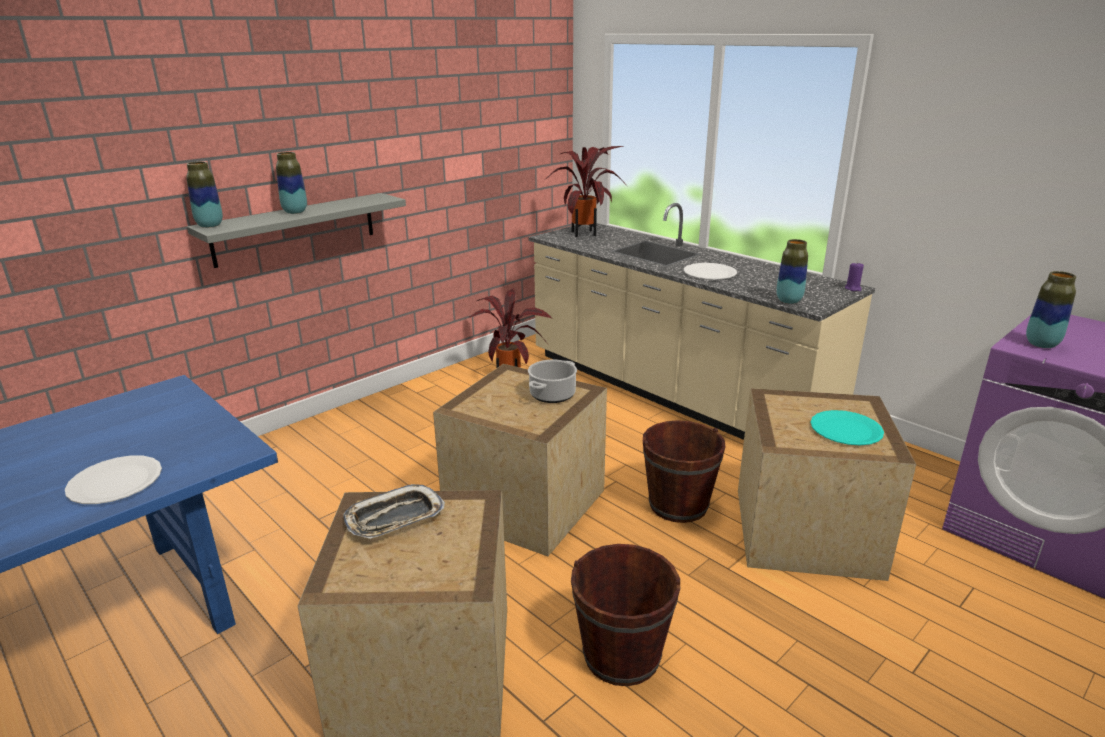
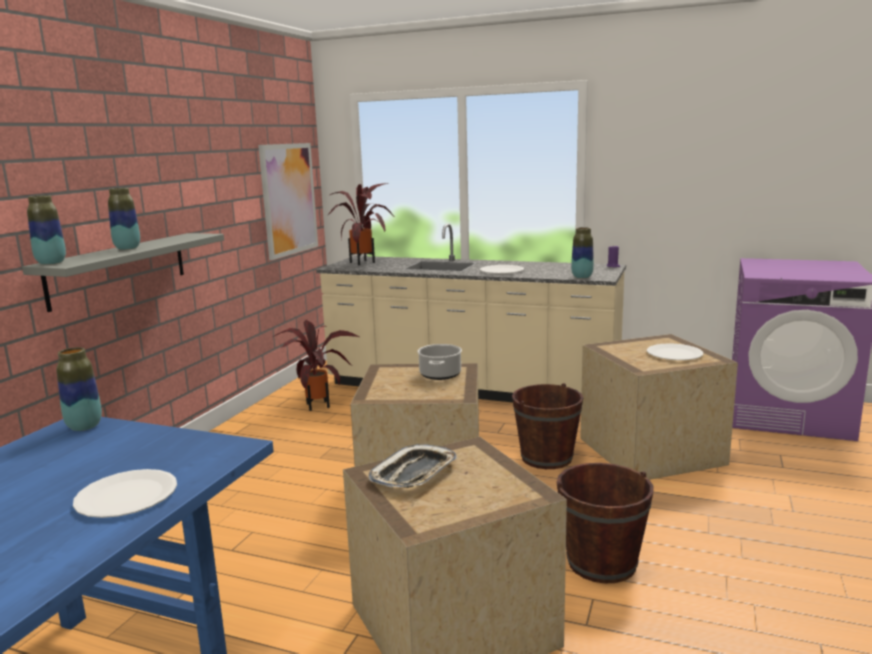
camera: 25 degrees left, 10 degrees down
(522, 154) = (289, 199): none -> picture
(846, 430) = (674, 354): turquoise plate -> white plate
(1041, 344) = (769, 272): vase -> vase (84, 427)

